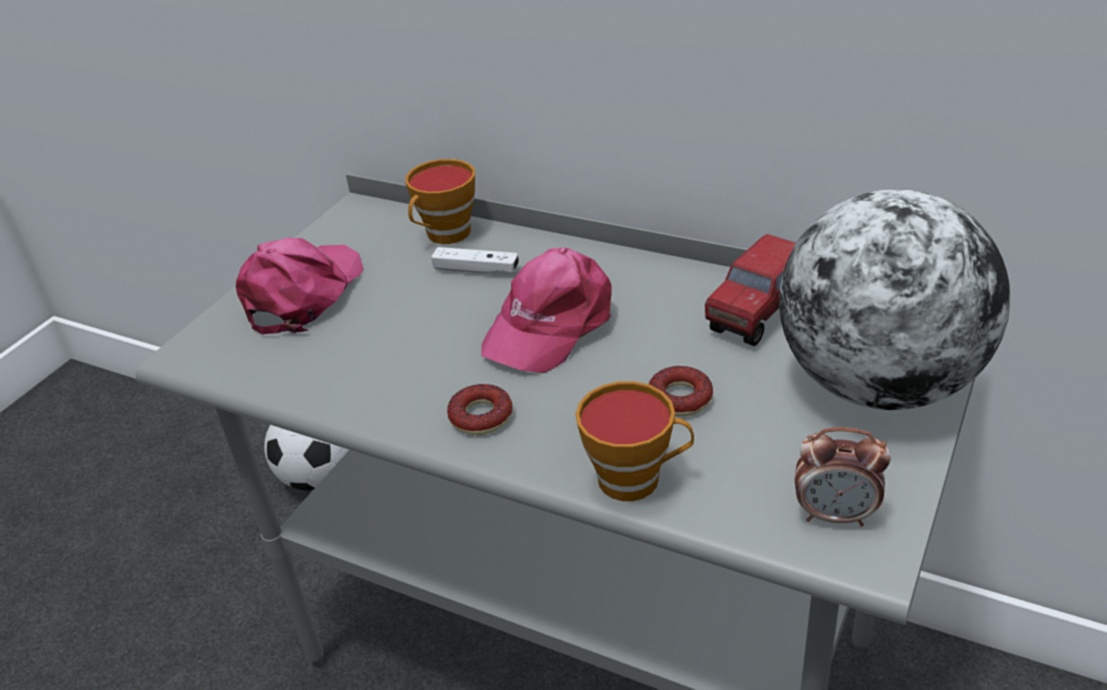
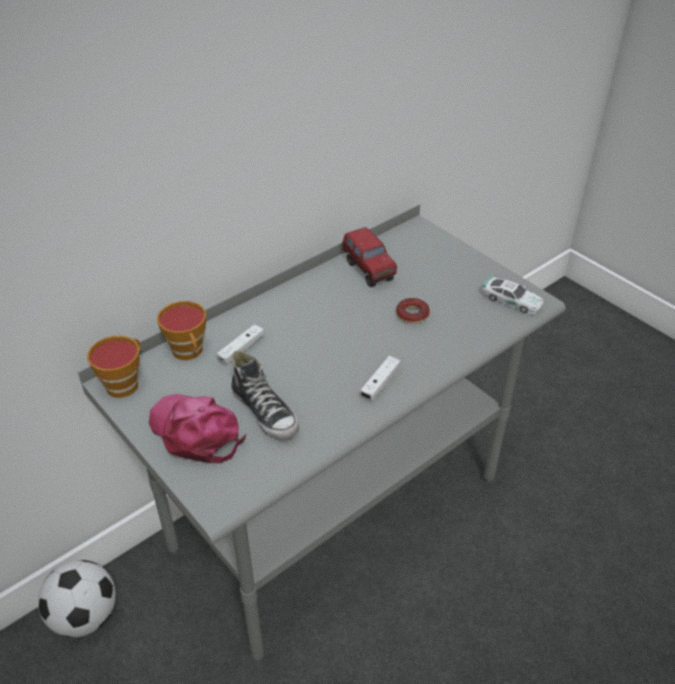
camera: 70 degrees left, 5 degrees up
(363, 333) = (265, 412): none -> shoe
(481, 416) = (380, 383): donut -> white game controller
(550, 324) = (320, 337): pink cap -> none
(636, 478) = (458, 345): cup -> cup (124, 383)
(835, 515) = (511, 300): alarm clock -> toy car
(878, 385) = (442, 258): globe -> none

